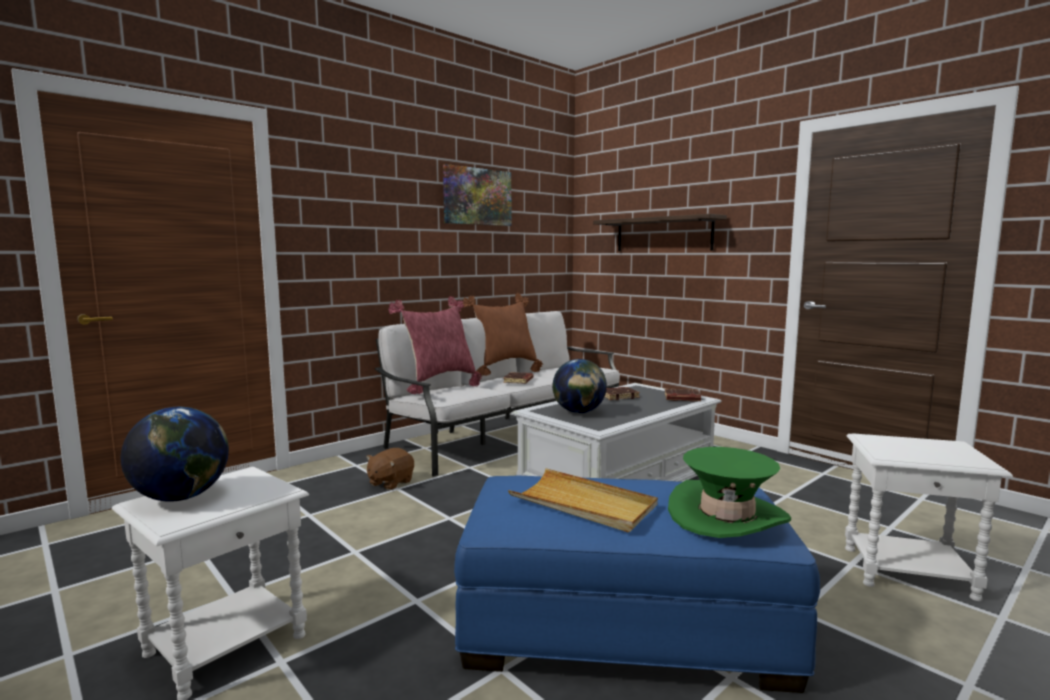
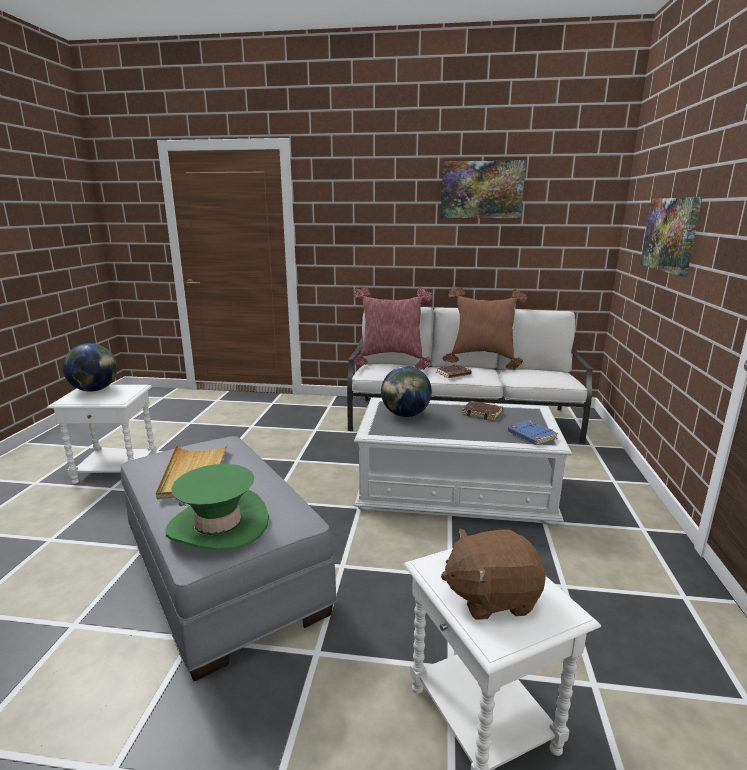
camera: 50 degrees right, 10 degrees up
(390, 483) = (320, 424): brown plush toy -> brown plush toy (491, 596)
(622, 624) = (222, 571): blue ottoman -> grey ottoman
(663, 234) = (671, 234): shelf -> picture
(681, 398) = (531, 436): brown book -> blue book

